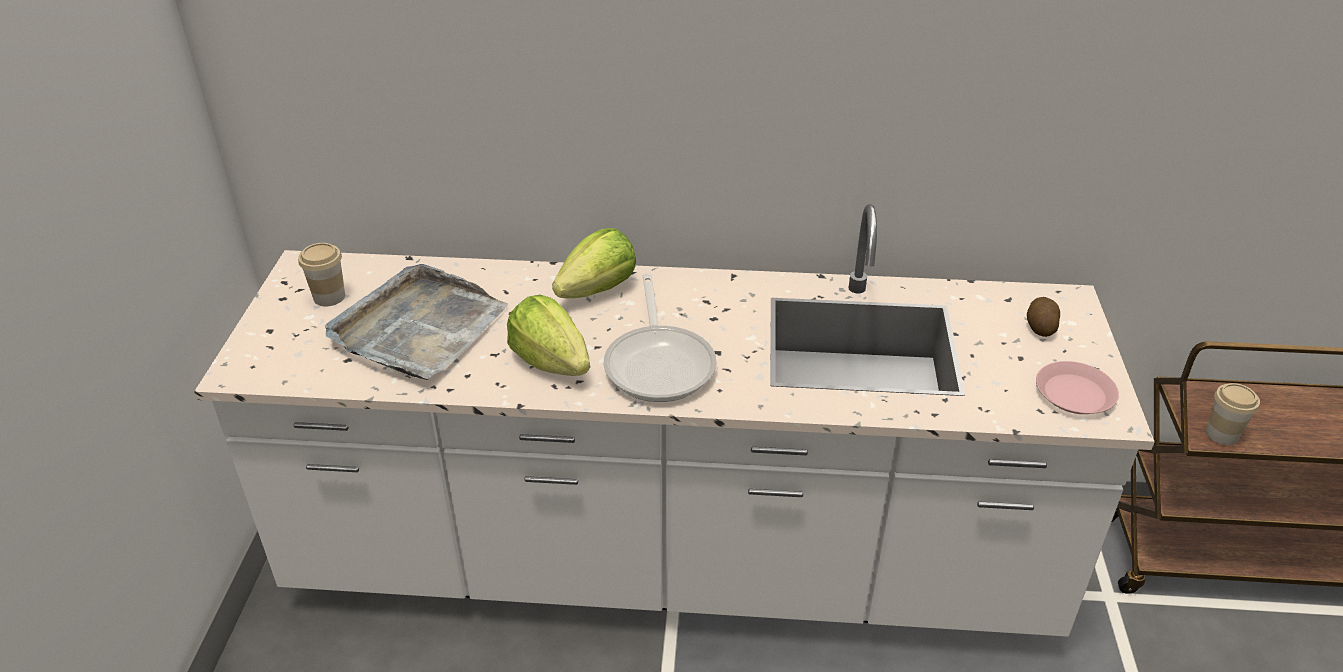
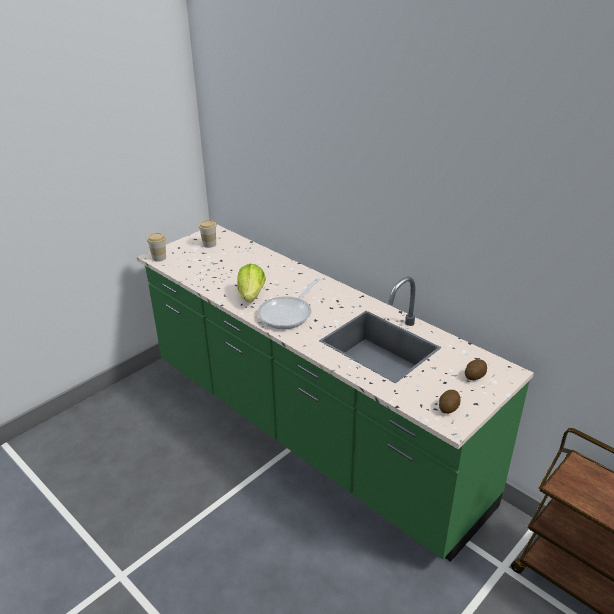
camera: 40 degrees right, 5 degrees down
(418, 328) = (223, 266): grey tray -> none
(598, 289) = (301, 279): lettuce -> none
(671, 565) = (308, 431): white counter -> green counter
(1074, 394) = (448, 407): pink plate -> potato
(1221, 434) = (572, 492): cup -> cup (159, 258)

